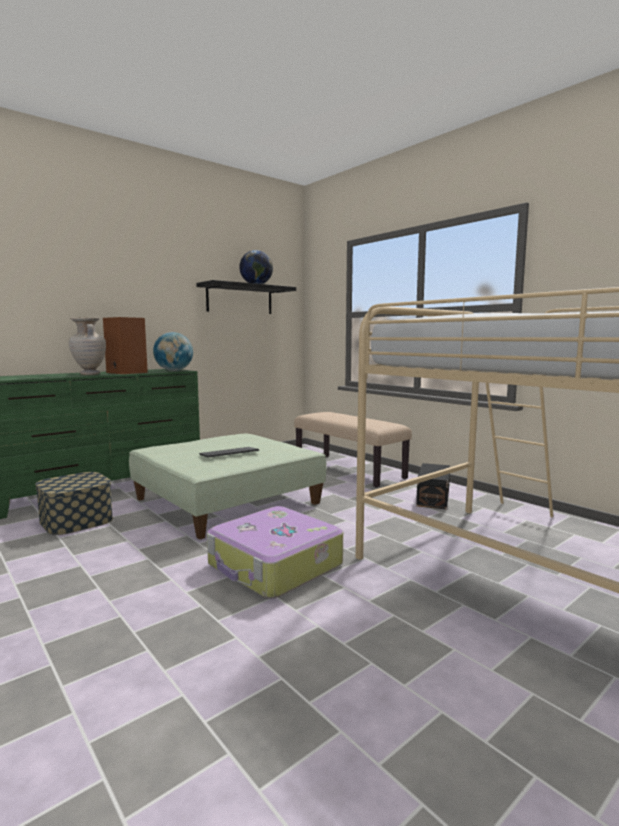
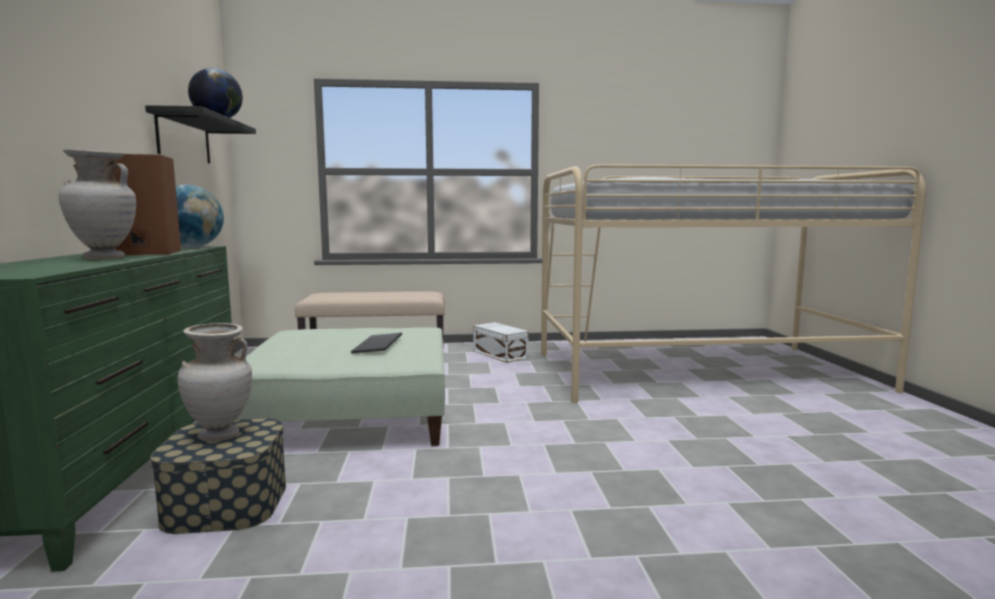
camera: 55 degrees left, 0 degrees up
(75, 480) = (219, 436): none -> beige vase
(274, 566) = (550, 430): suitcase -> none
(434, 498) = (500, 354): black storage box -> white storage box

